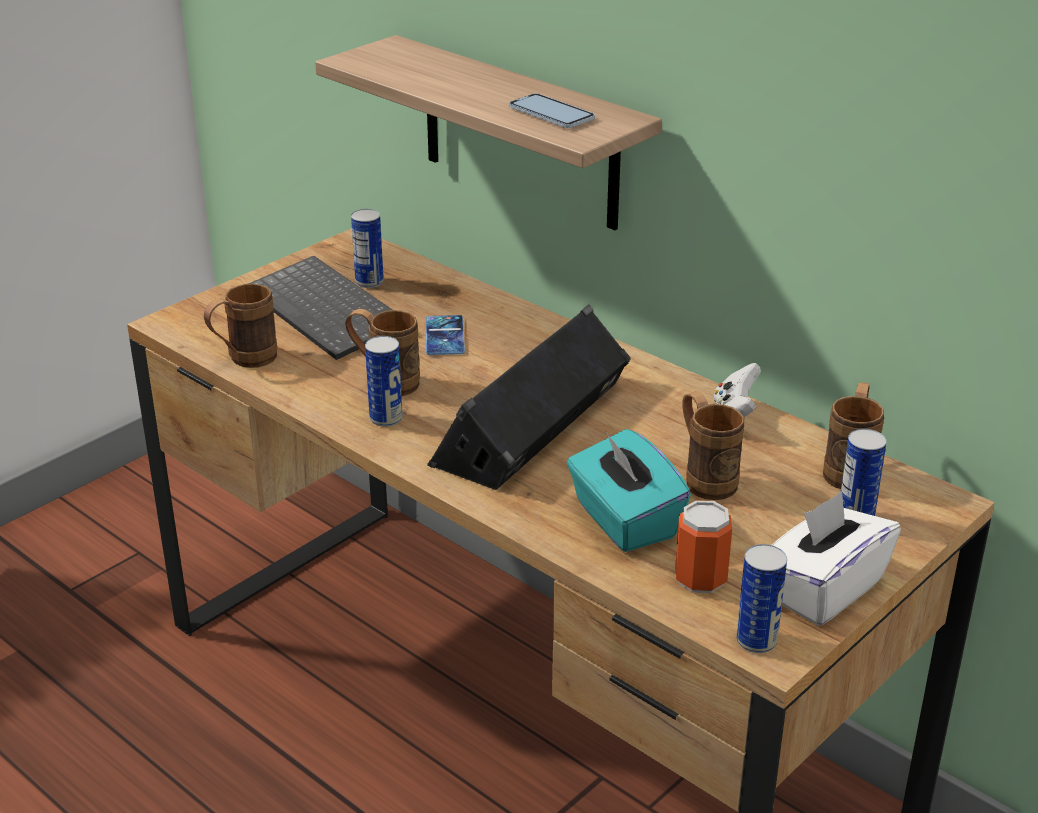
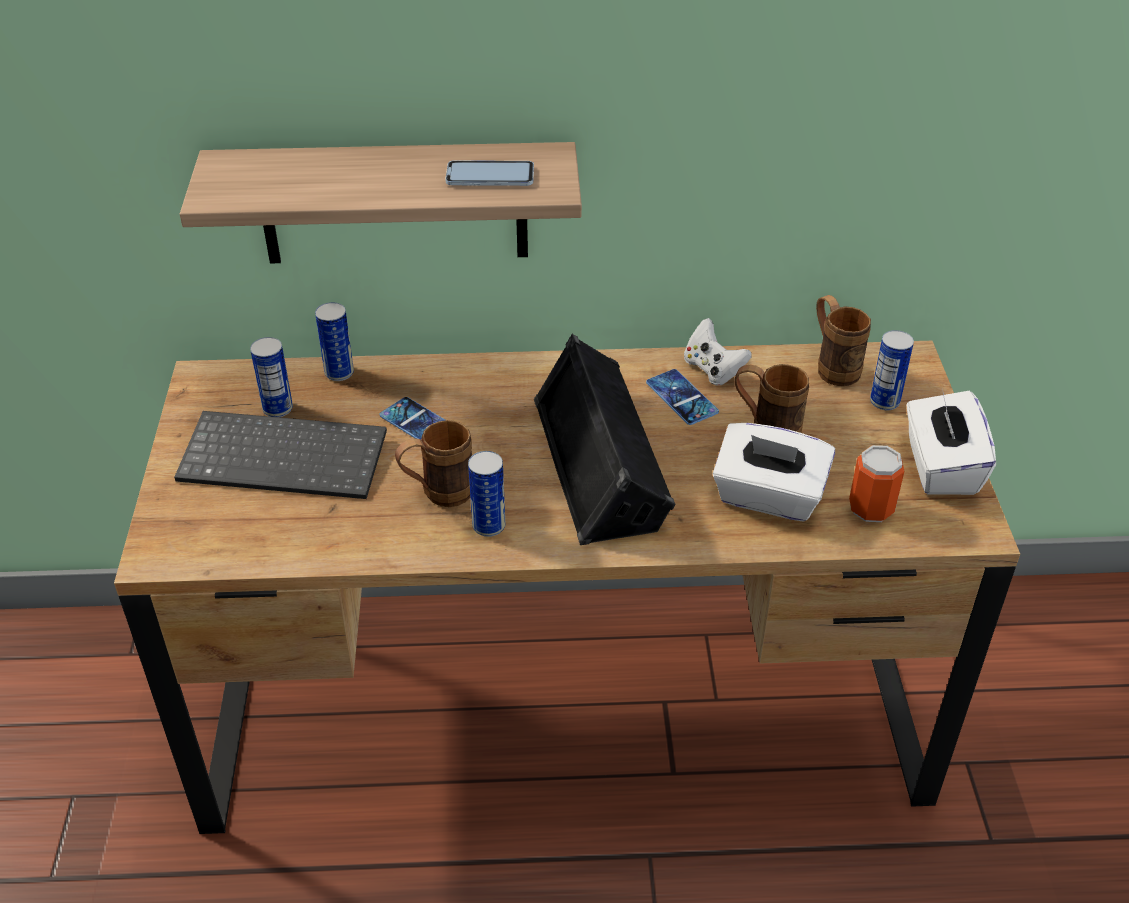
camera: 45 degrees left, 10 degrees up
(244, 360) = (288, 549): brown mug -> none
(624, 520) = (768, 497): turquoise tissue box -> white tissue box
(671, 421) = (682, 397): none -> phone
(756, 641) = (960, 530): can -> can (339, 373)

